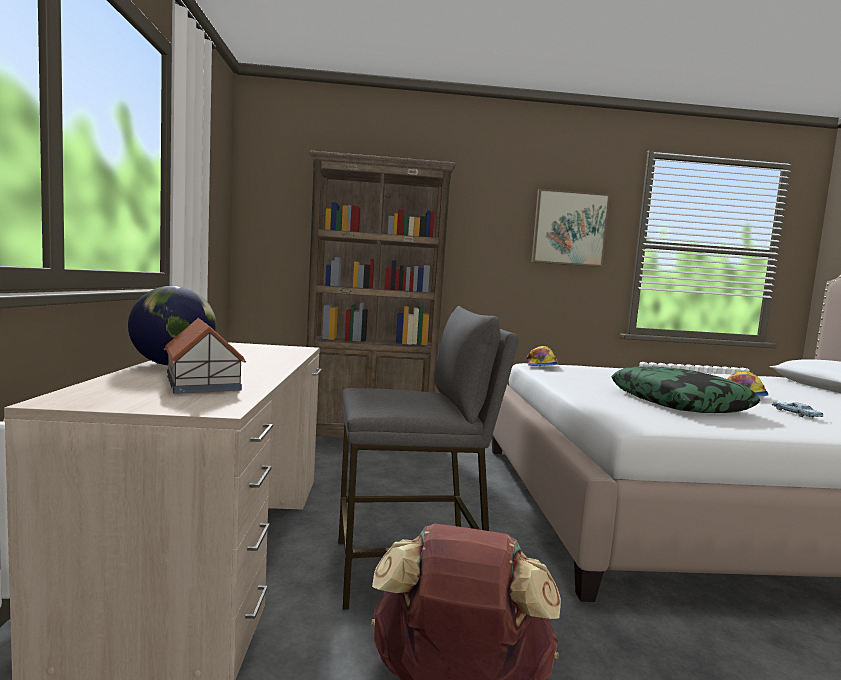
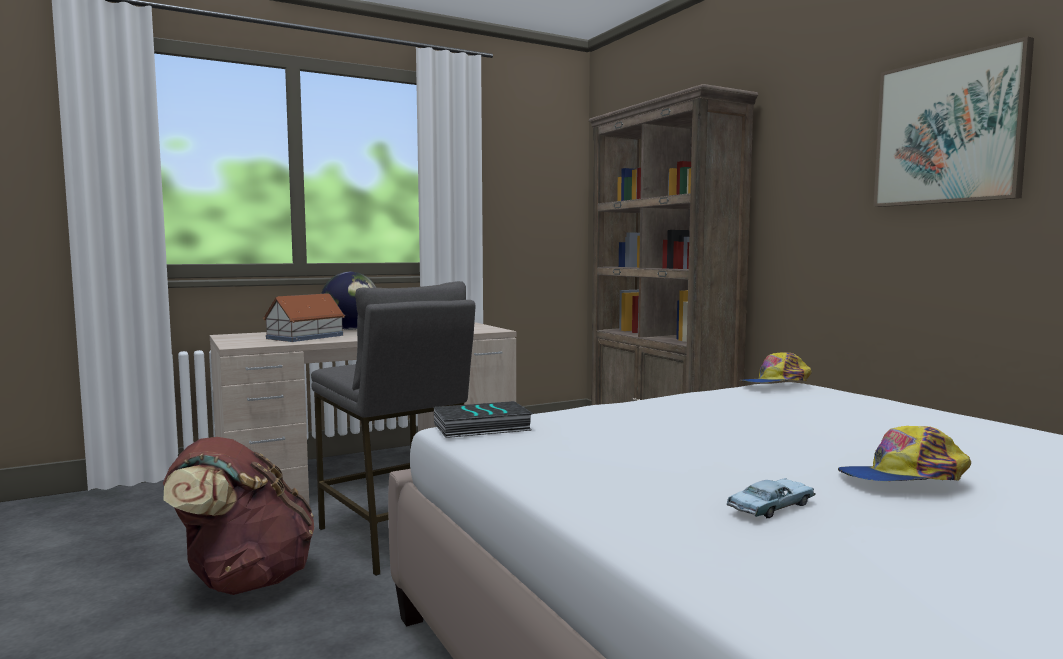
camera: 65 degrees right, 0 degrees up
(640, 419) = (481, 427): none -> book
(678, 402) = (660, 442): pillow -> none

